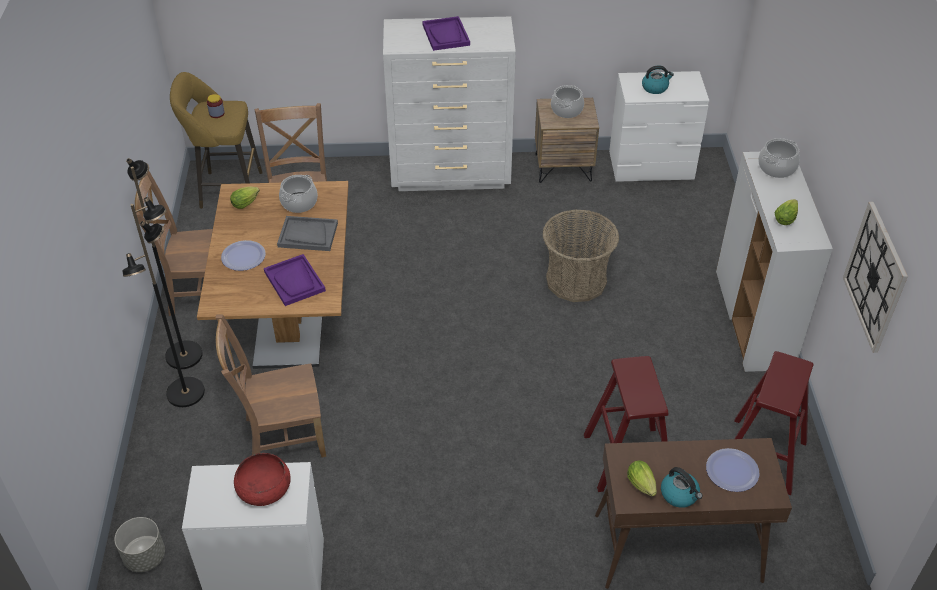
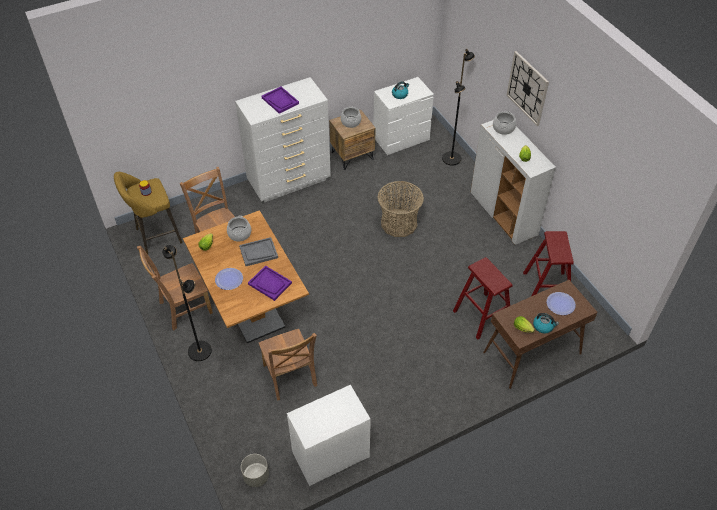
camera: 25 degrees left, 5 degrees up
(186, 393) = (216, 373): black floor lamp -> black floor lamp (452, 159)
(264, 488) = (335, 409): red bowl -> none
(281, 437) = (290, 377): brown chair -> brown chair turned 75 degrees counterclockwise
(875, 277) = (594, 178): wall clock -> wall clock (527, 88)

